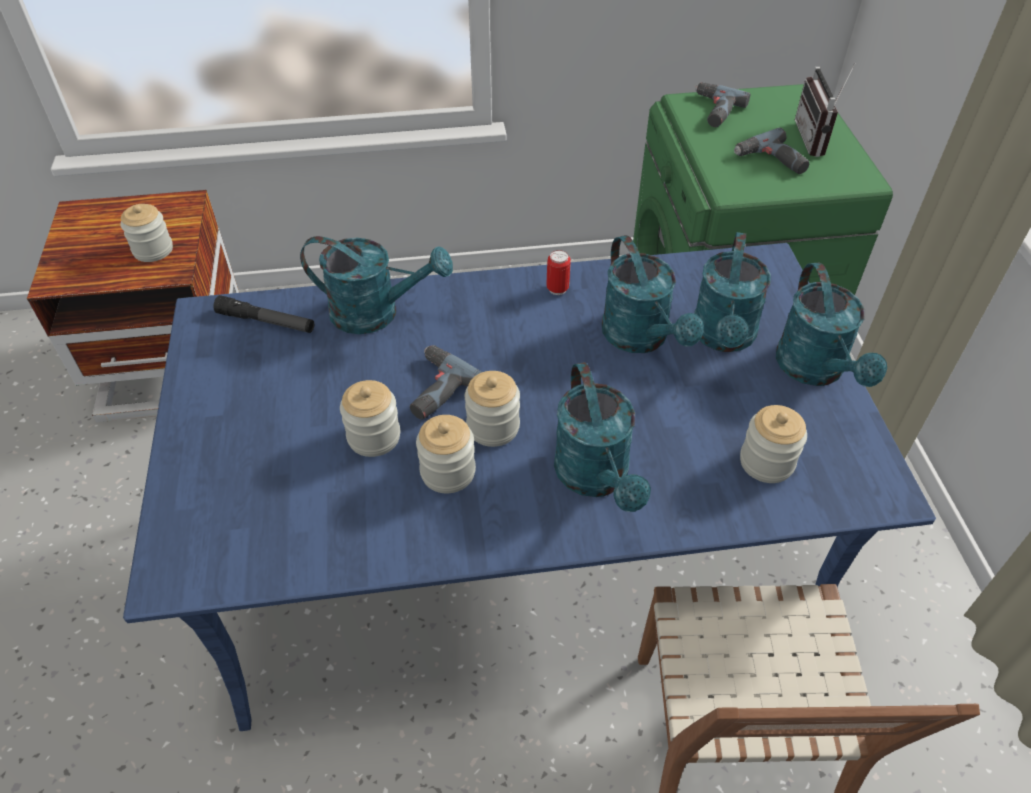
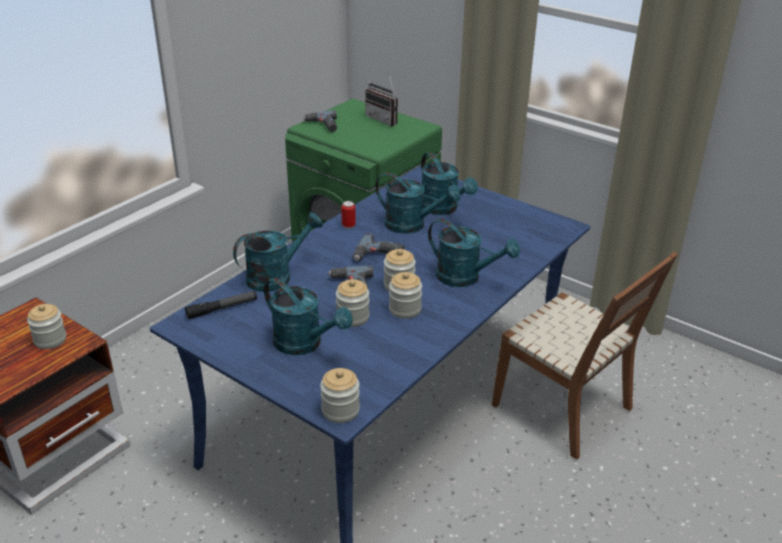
camera: 45 degrees left, 15 degrees down
(766, 462) = (517, 239): jar -> jar (340, 410)
(771, 161) = (378, 135): power drill -> power drill (378, 256)
(815, 371) = (492, 202): turquoise watering can -> turquoise watering can (305, 344)

